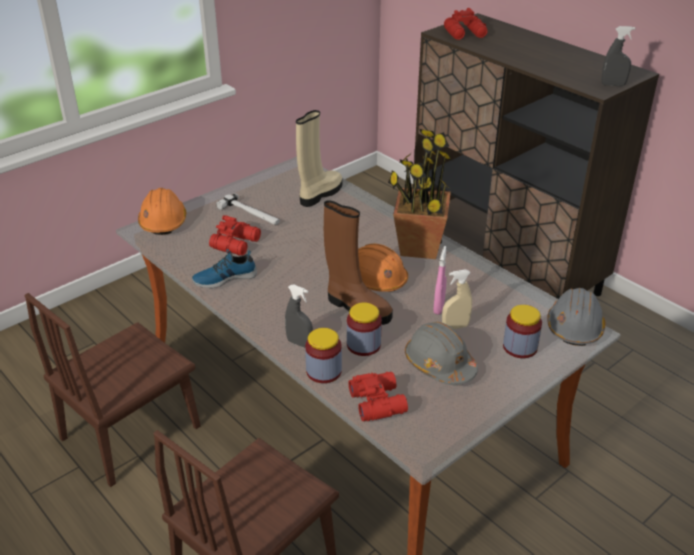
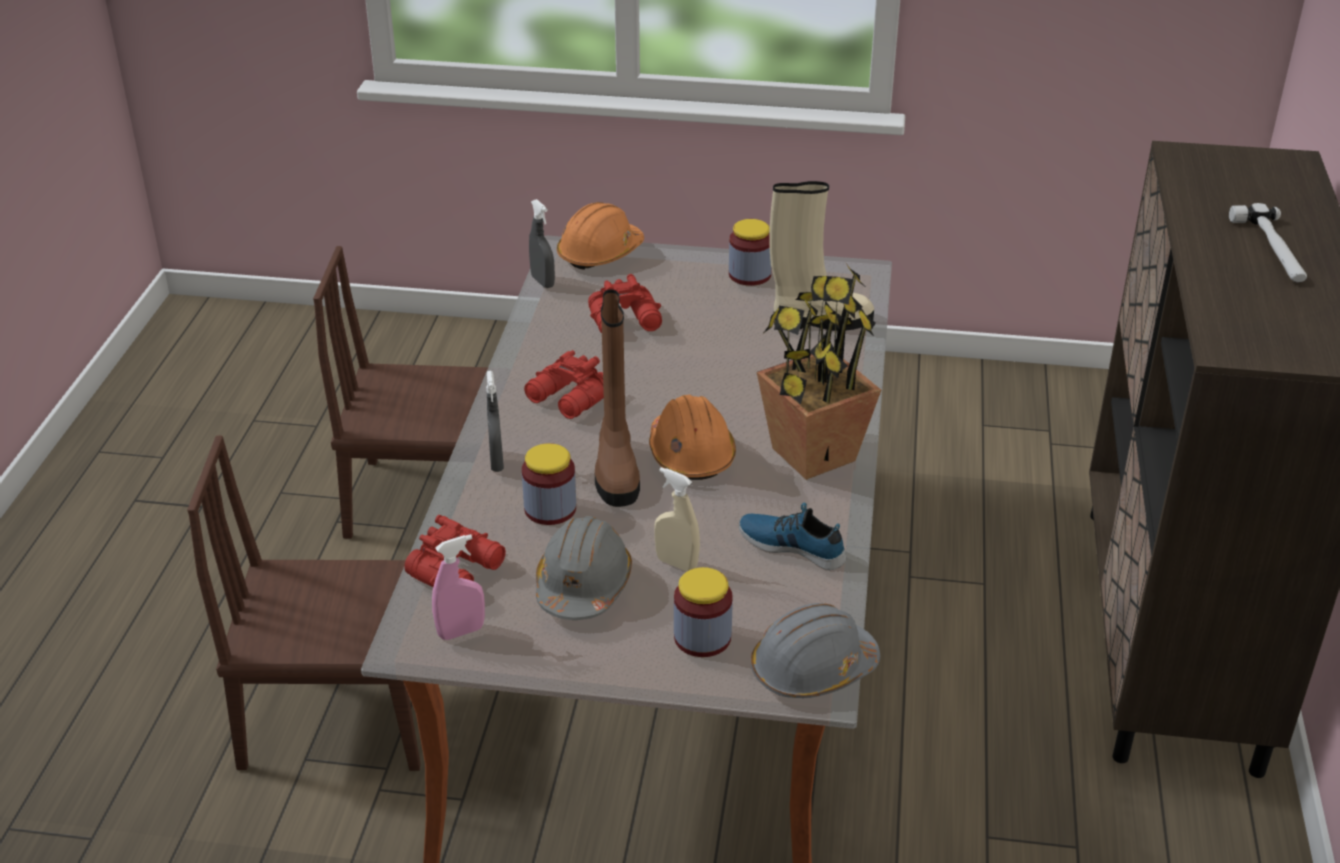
camera: 50 degrees right, 0 degrees up
(224, 278) = (550, 349): shoe -> shoe (792, 545)
(250, 214) = (699, 298): hammer -> hammer (1272, 249)
(323, 371) = (467, 504): jar -> jar (749, 275)
(439, 307) = (701, 531): pink spray bottle -> pink spray bottle (461, 631)
(466, 34) = (1215, 173): red binoculars -> red binoculars (569, 399)
(613, 85) = (1270, 354): grey spray bottle -> grey spray bottle (542, 282)

